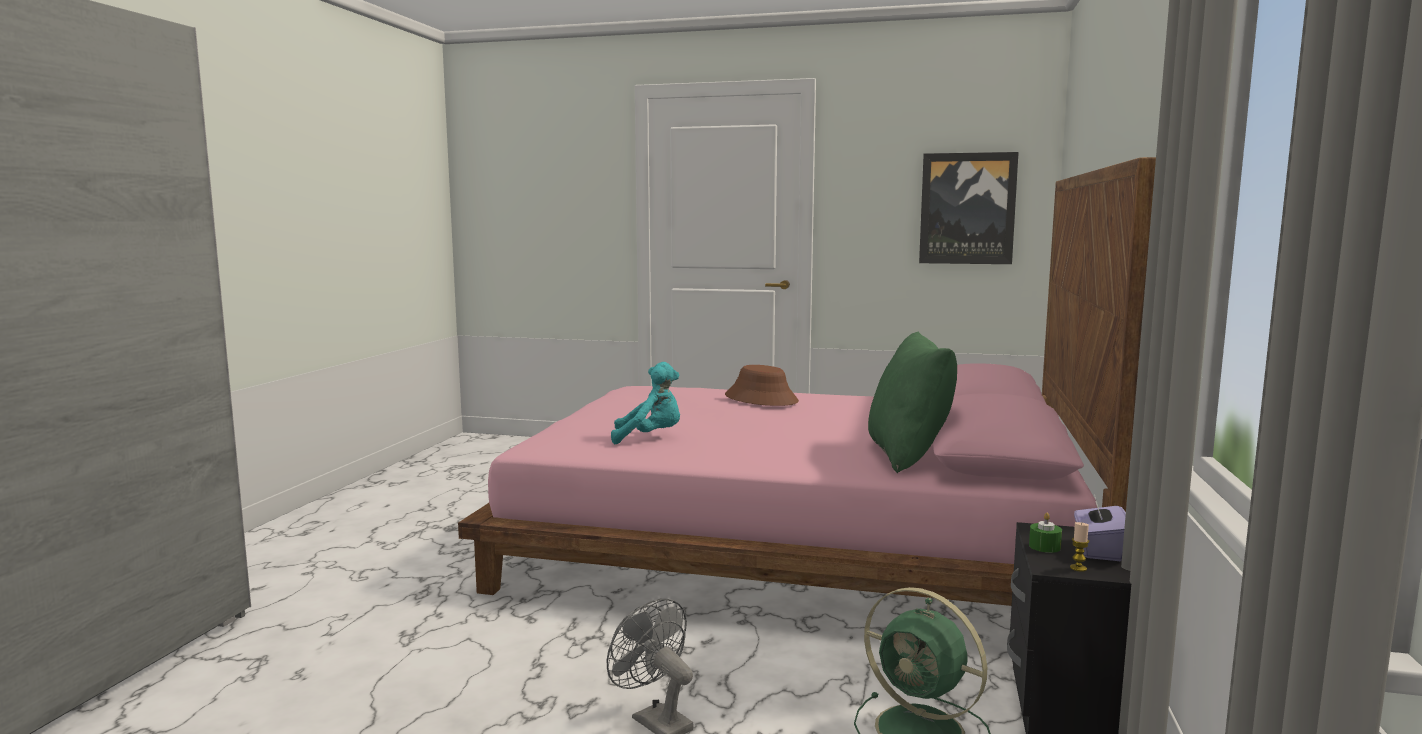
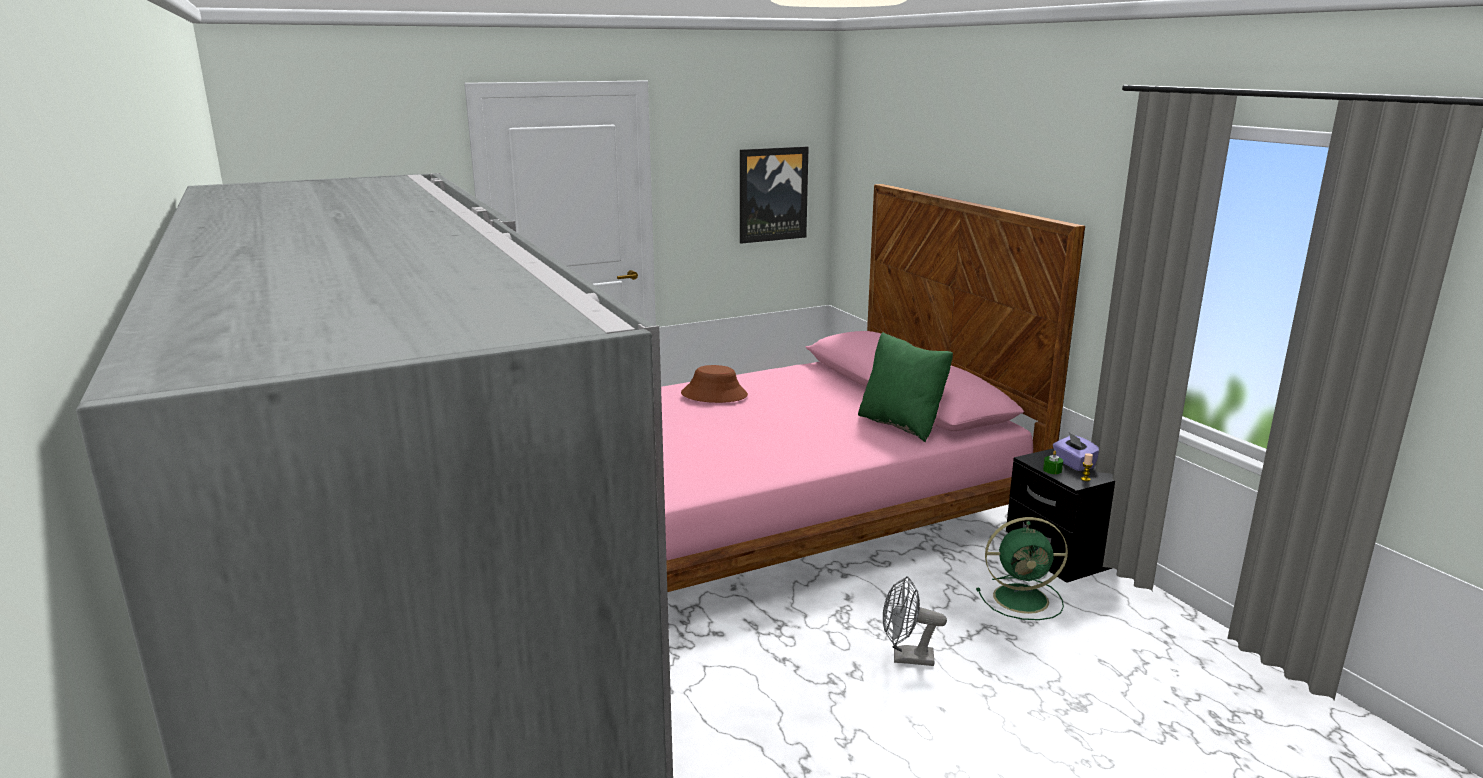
camera: 40 degrees left, 10 degrees up
(650, 438) = (722, 458): turquoise plush toy -> none

